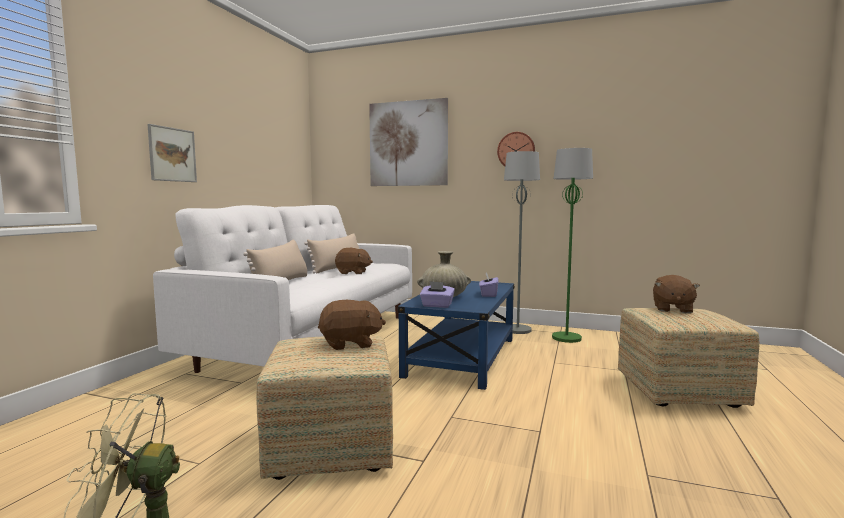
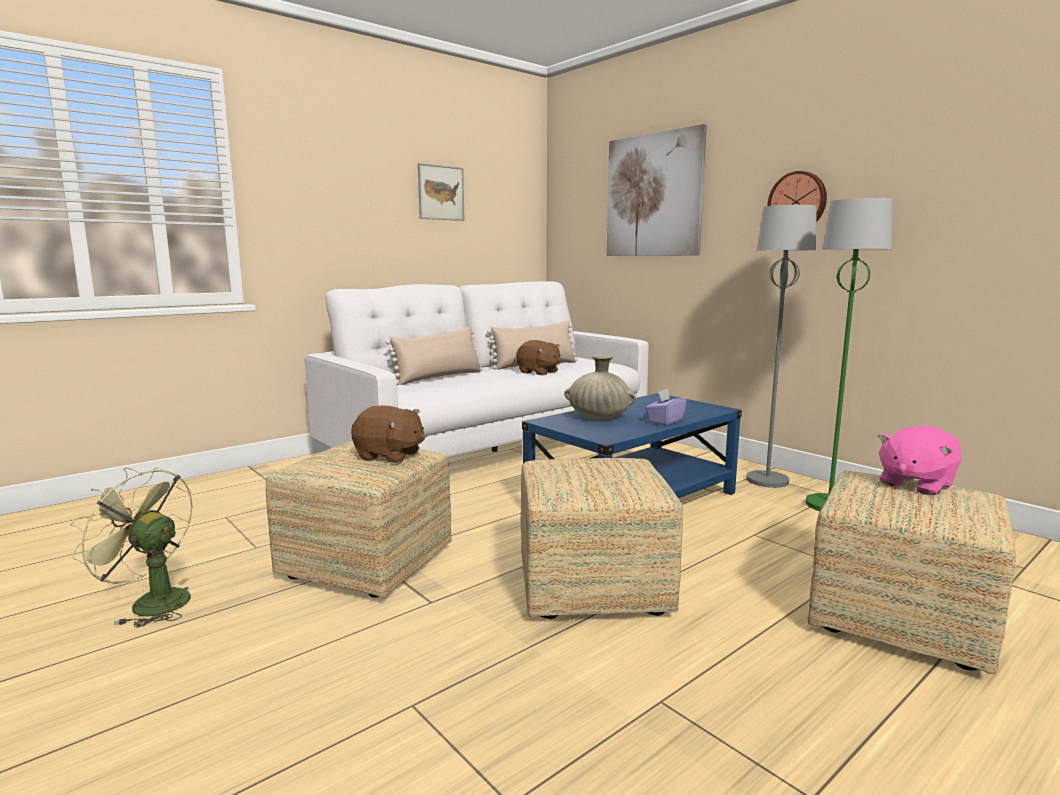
camera: 30 degrees right, 5 degrees up
(172, 154) = (345, 228): picture -> picture (441, 193)
(437, 305) = (565, 427): purple tissue box -> none
(514, 418) = (590, 588): none -> ottoman
(672, 309) = (915, 484): brown plush toy -> pink plush toy

